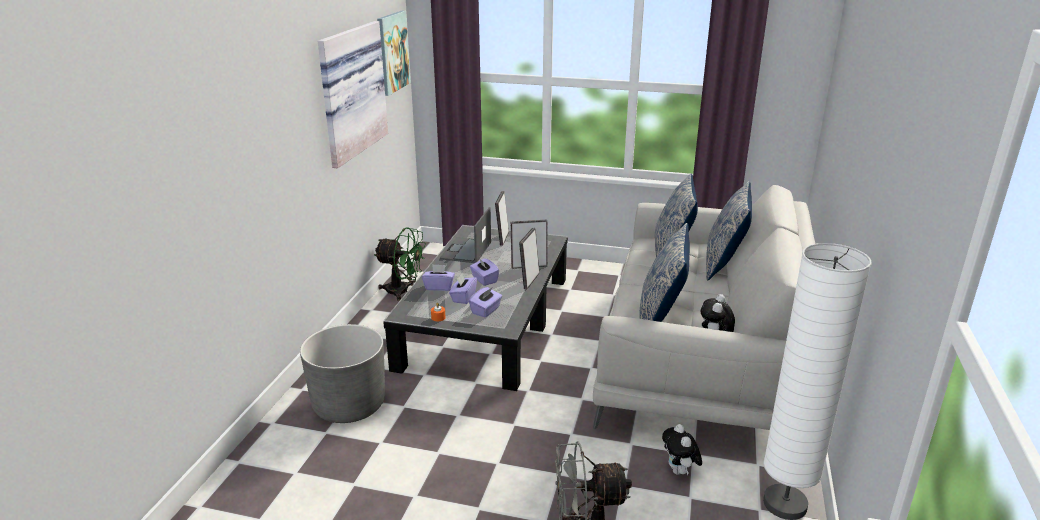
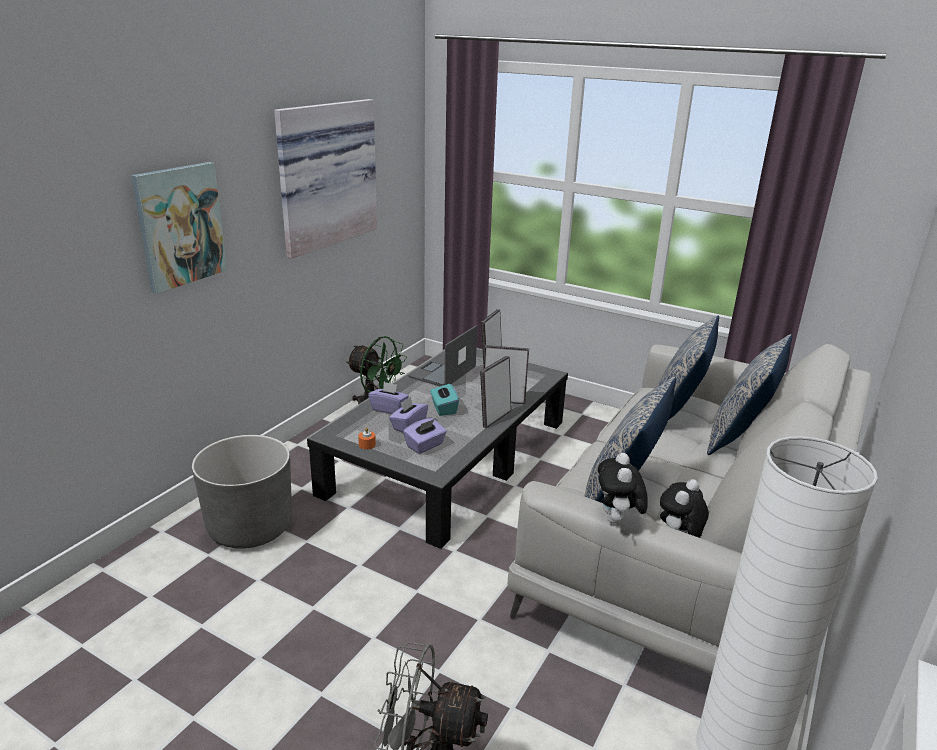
camera: 15 degrees right, 0 degrees up
(392, 52) = (397, 139): picture -> picture (180, 226)
(484, 280) = (443, 408): purple tissue box -> turquoise tissue box
(679, 471) = (595, 706): plush toy -> plush toy (617, 521)

